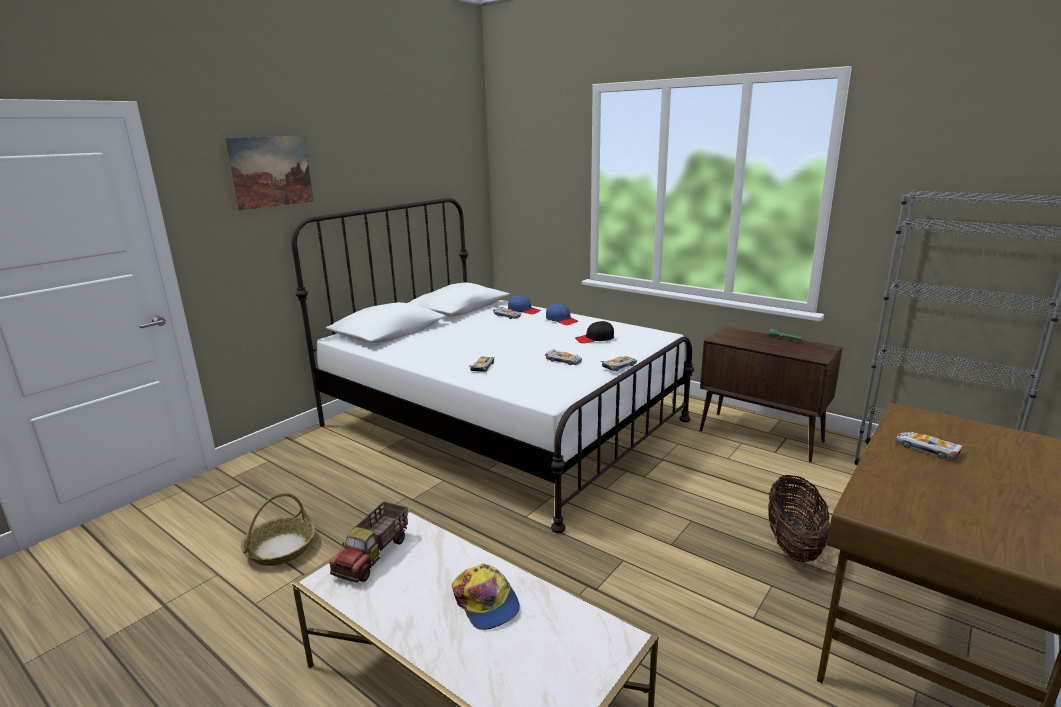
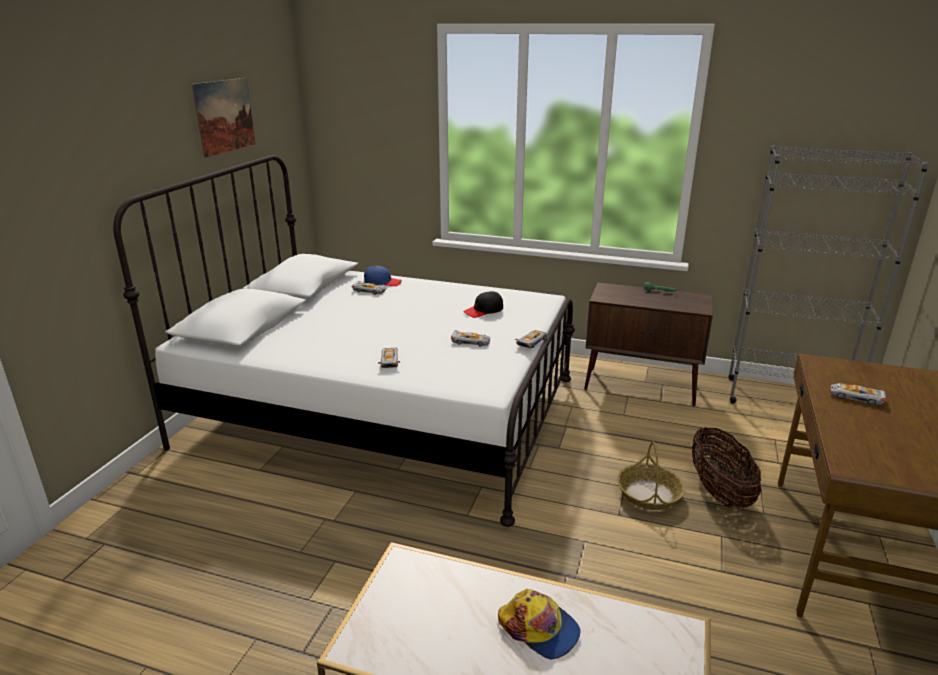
camera: 20 degrees left, 5 degrees up
(271, 171) = (79, 143): picture -> picture (224, 116)
(281, 548) = (209, 614): basket -> basket (648, 493)
(374, 555) = (389, 606): toy truck -> none
(561, 320) = (432, 291): blue cap -> none

